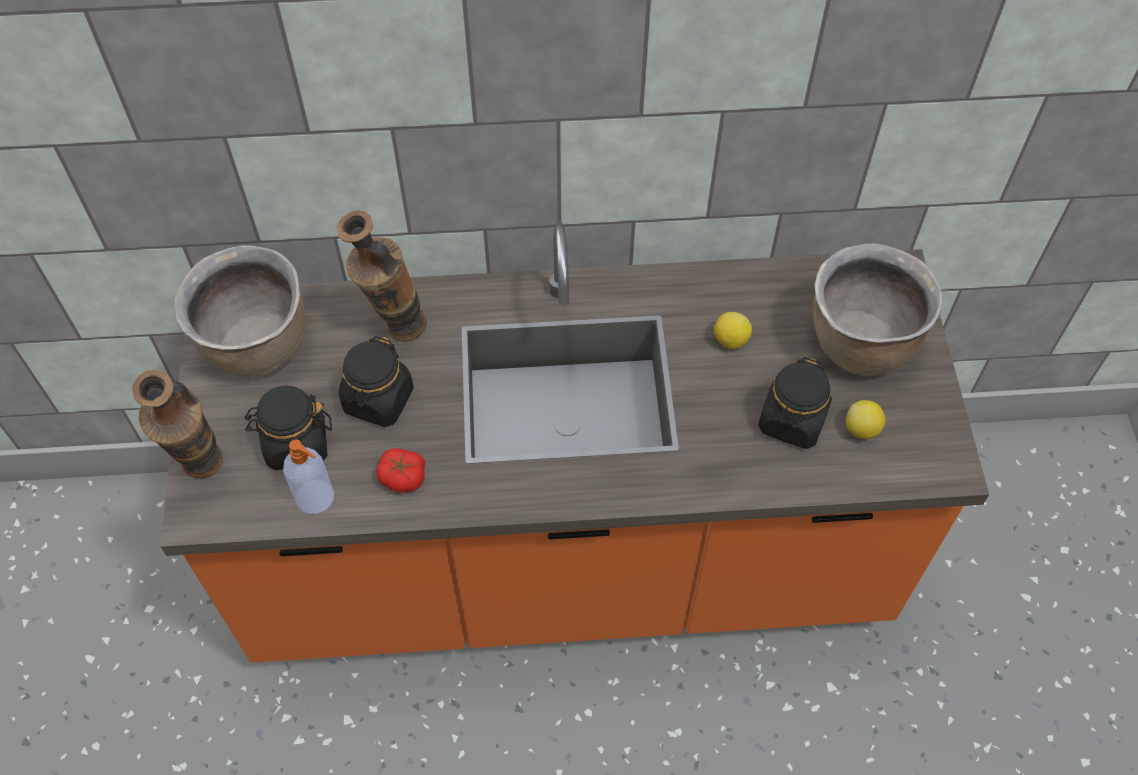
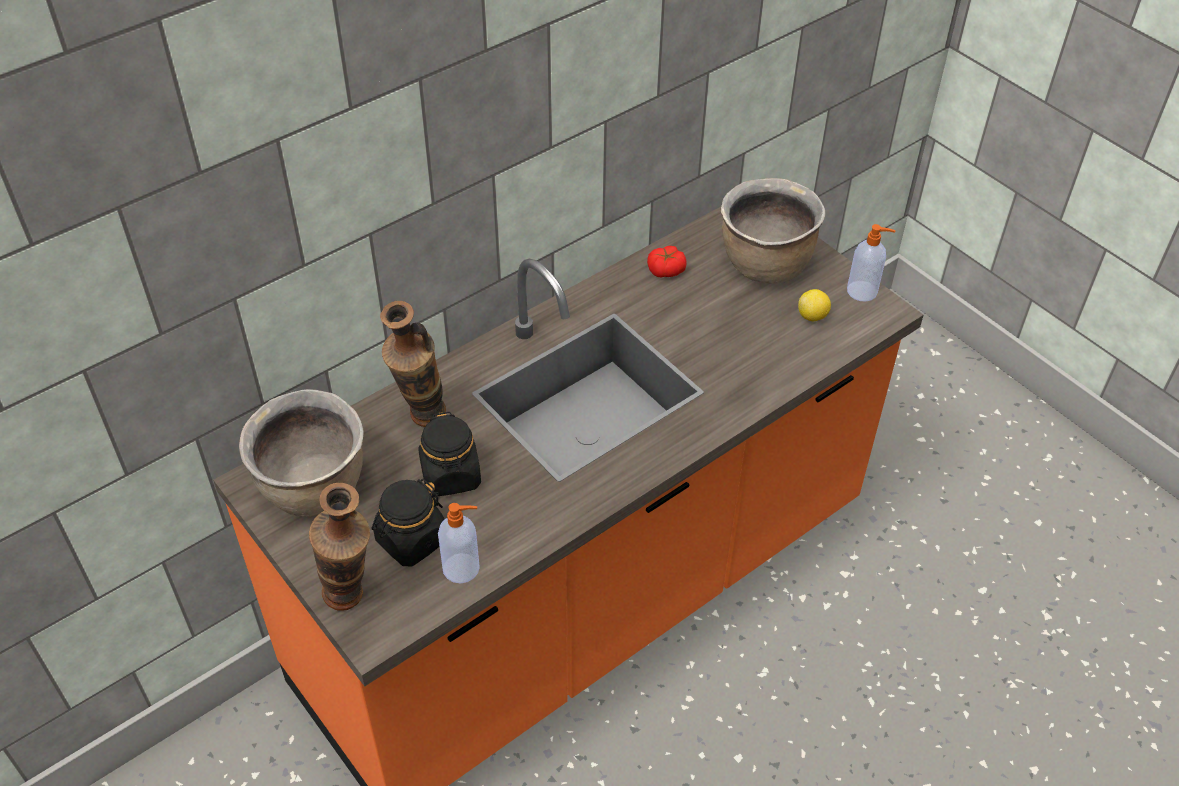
camera: 35 degrees left, 10 degrees down
(402, 477) = (518, 517): tomato -> tomato (666, 270)
(730, 340) = (677, 305): lemon -> none
(792, 421) = (763, 334): black jar -> none
(943, 431) = (863, 291): none -> soap dispenser

